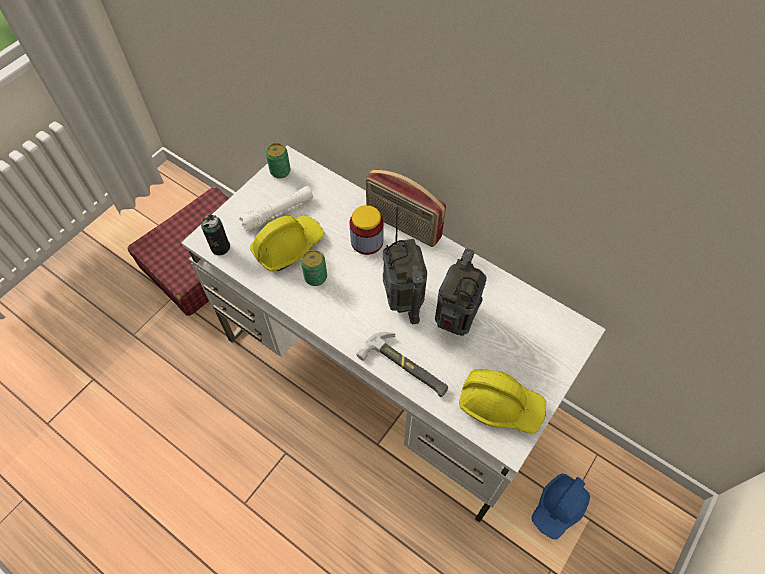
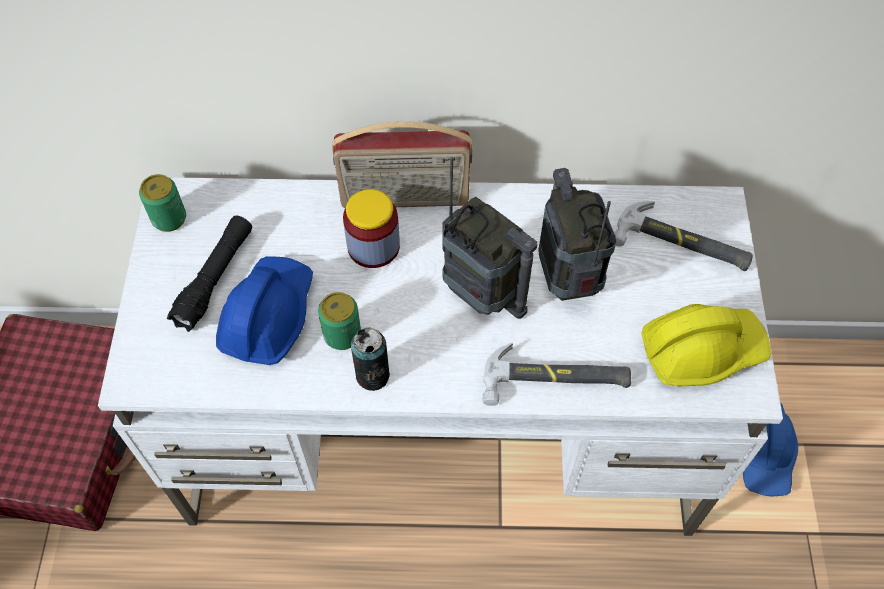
camera: 35 degrees left, 0 degrees up
(220, 247) = (167, 376): can -> can (372, 375)
(278, 213) = (215, 278): white flashlight -> black flashlight
(288, 246) = (268, 316): yellow hard hat -> blue hard hat
(538, 340) = (682, 245): none -> hammer

